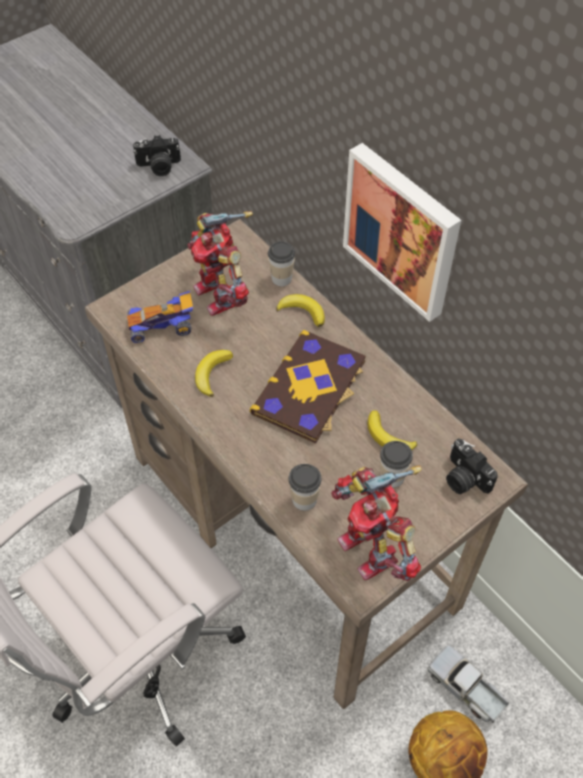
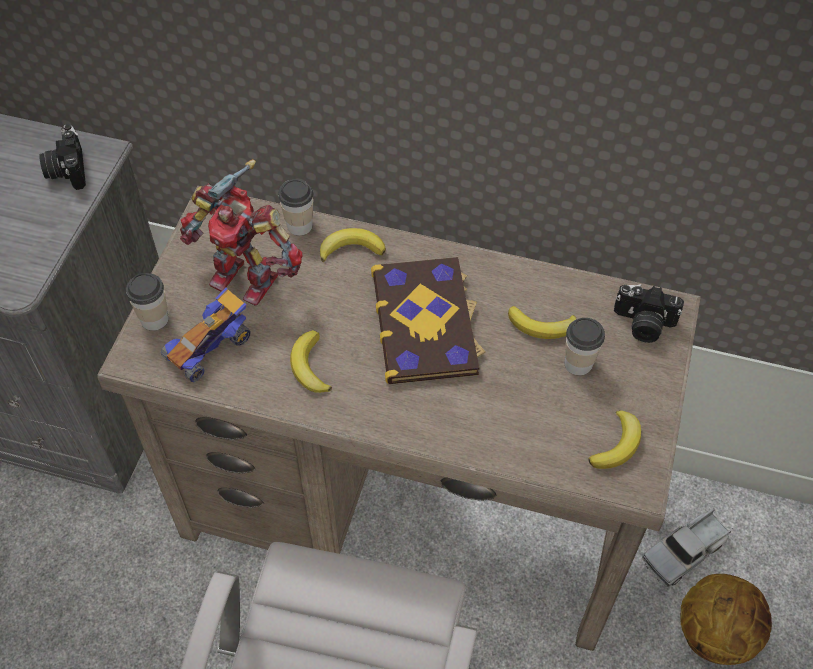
camera: 35 degrees left, 0 degrees up
(159, 167) = (67, 170): camera -> camera turned 120 degrees clockwise
(304, 500) = (515, 438): cup -> cup (154, 319)
(371, 548) = (617, 444): toy robot -> banana
(402, 230) = (468, 91): picture -> none
(466, 688) = (685, 551): toy truck -> toy truck turned 45 degrees counterclockwise

